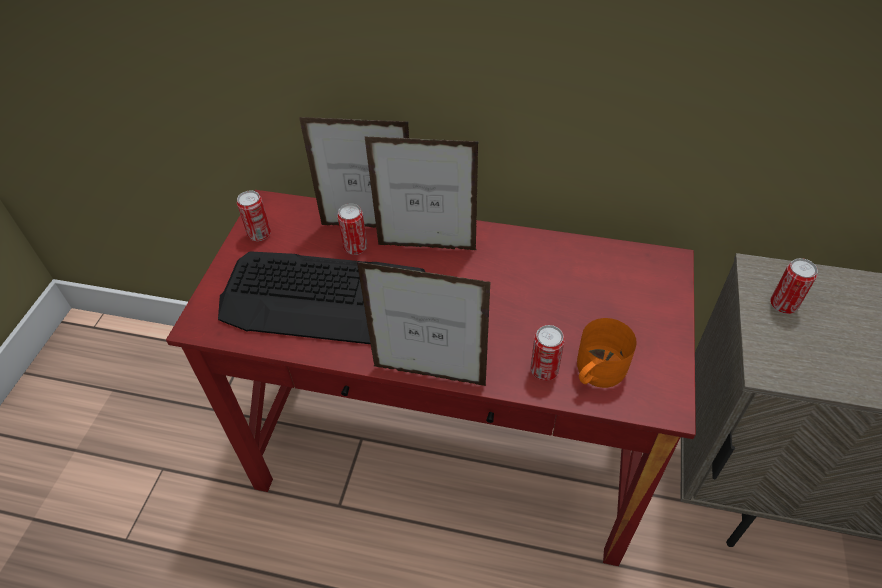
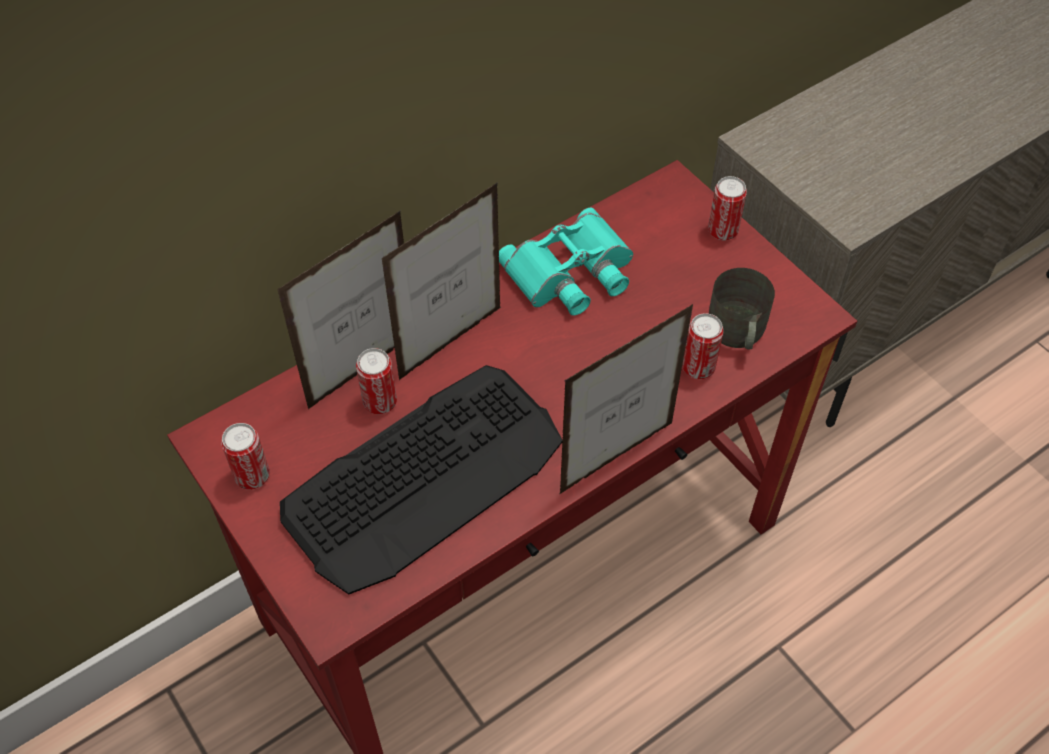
camera: 50 degrees left, 5 degrees up
(539, 262) = (571, 273): none -> turquoise binoculars
(596, 372) = (736, 333): orange mug -> grey mug
(783, 305) = (801, 158): can -> can (722, 231)

